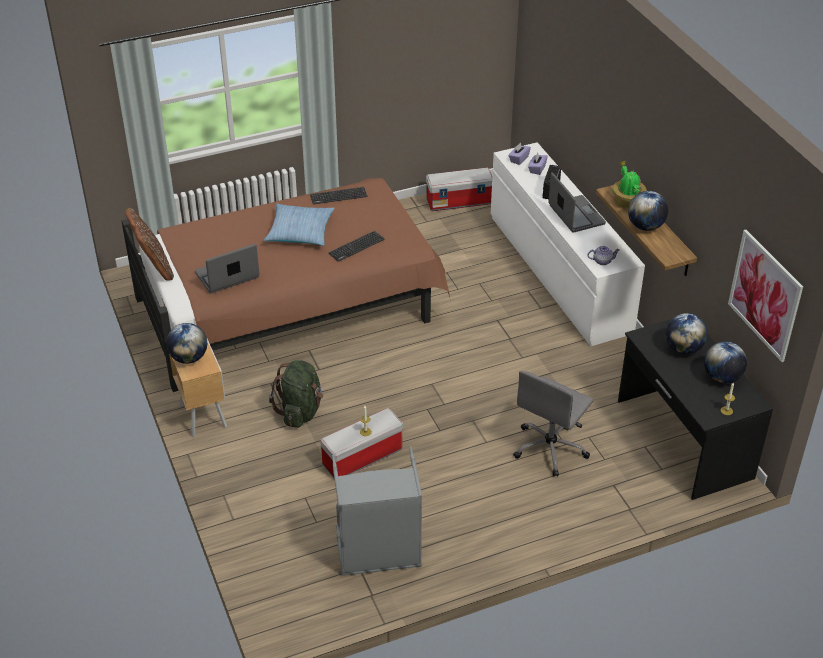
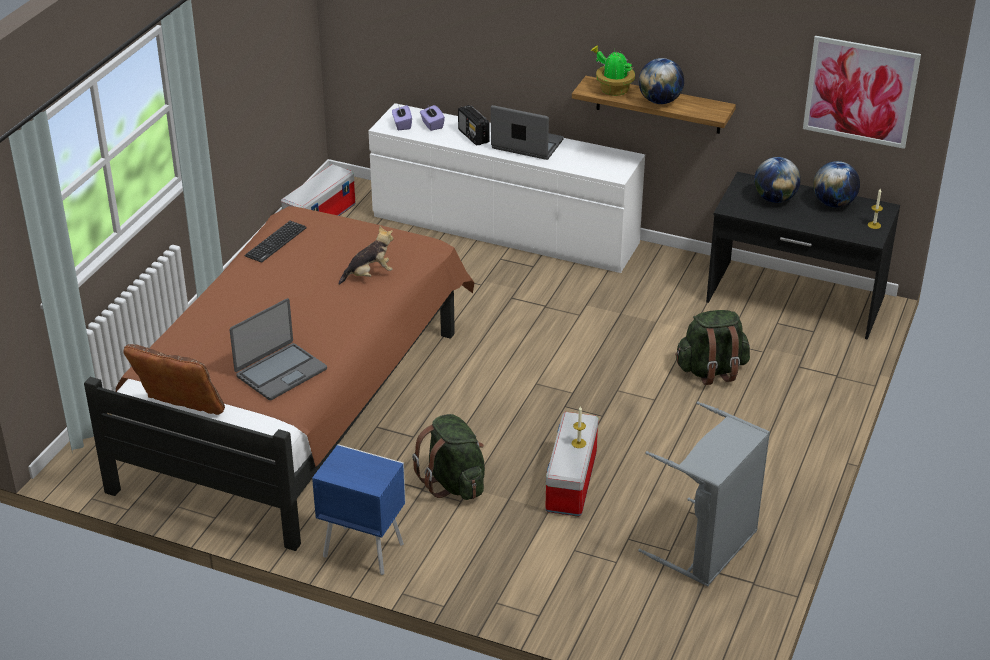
camera: 45 degrees left, 5 degrees down
(189, 358) = (350, 472): globe -> none
(203, 415) = (362, 549): brown nightstand -> blue nightstand
(227, 276) = (280, 372): laptop -> laptop turned 150 degrees counterclockwise
(299, 231) = (289, 293): pillow -> none
(356, 246) = (369, 275): keyboard -> plush toy
(550, 448) = (711, 371): grey office chair -> green backpack
(602, 261) = (607, 169): teapot -> none

